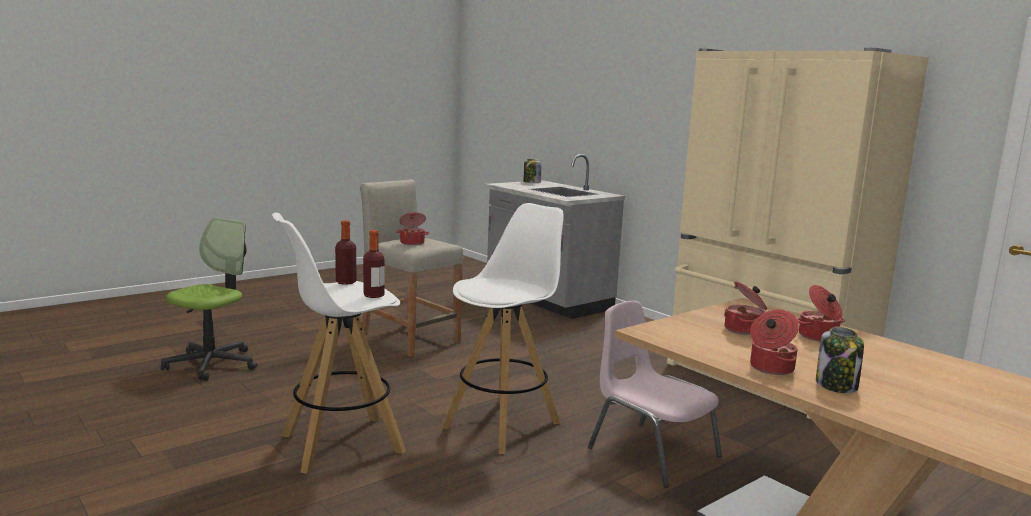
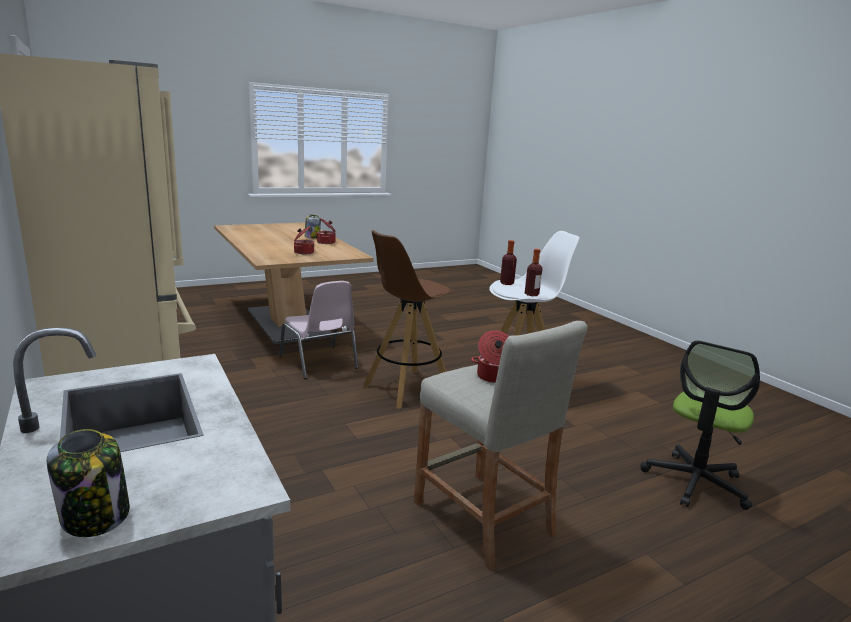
camera: 170 degrees left, 5 degrees up
(503, 424) = (406, 388): white stool -> brown stool
(818, 337) = (271, 247): cooking pot -> none

